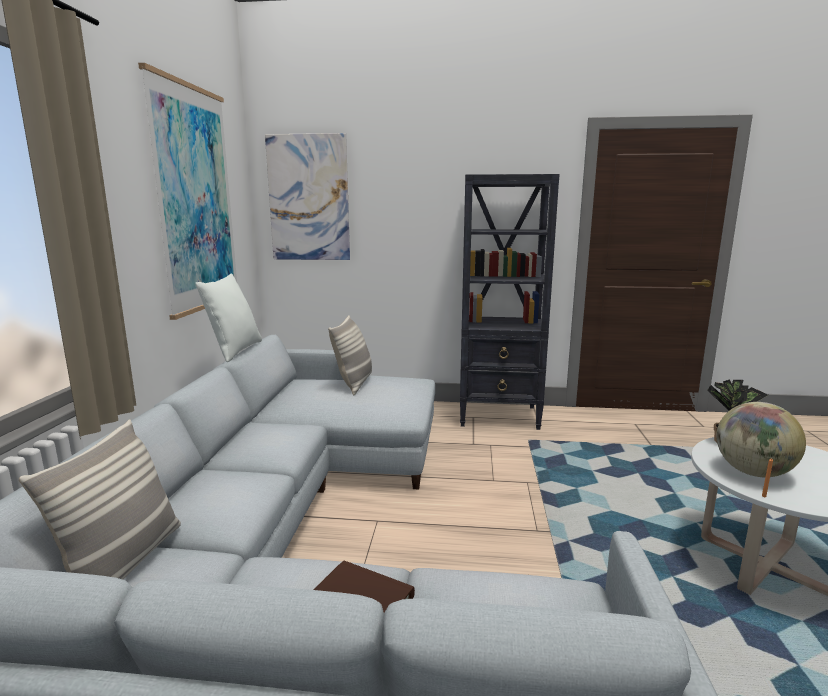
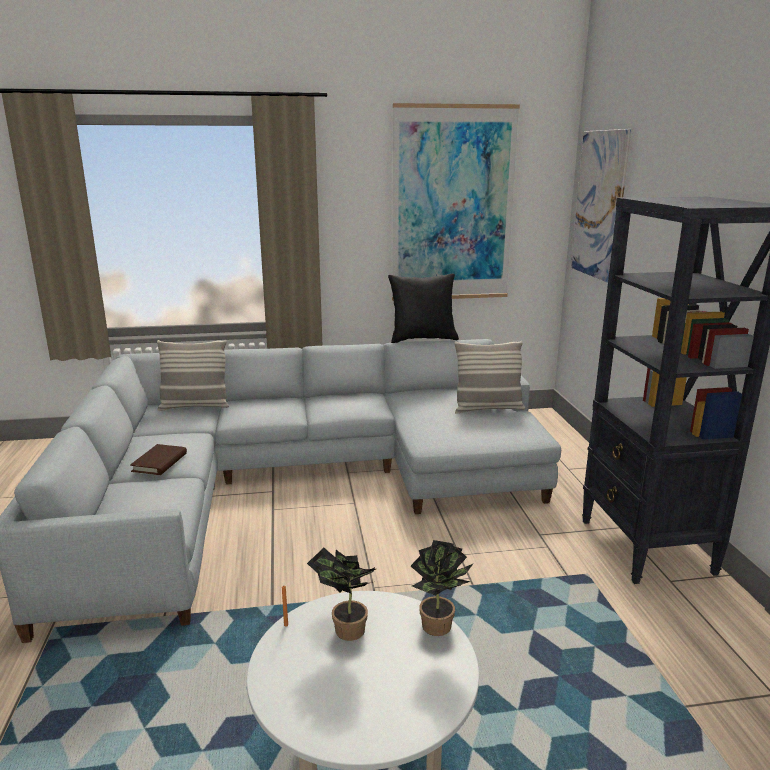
camera: 75 degrees right, 5 degrees up
(234, 351) = (422, 339): white pillow -> black pillow
(752, 472) = (345, 630): globe -> potted plant

